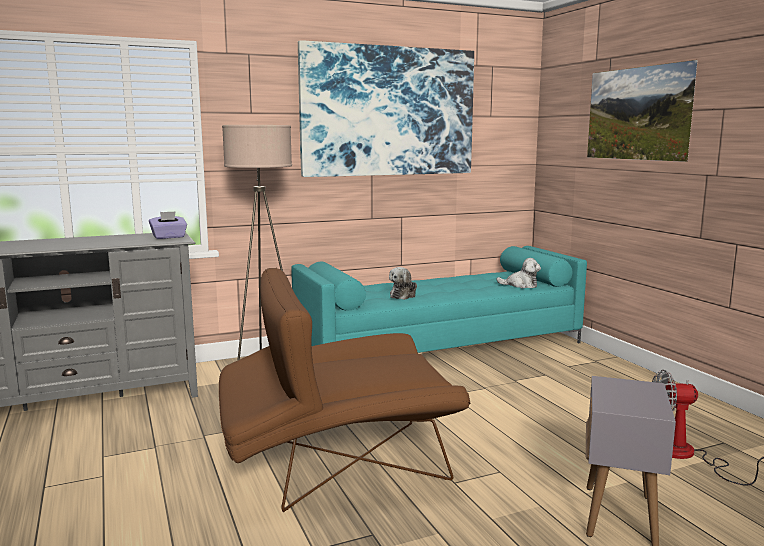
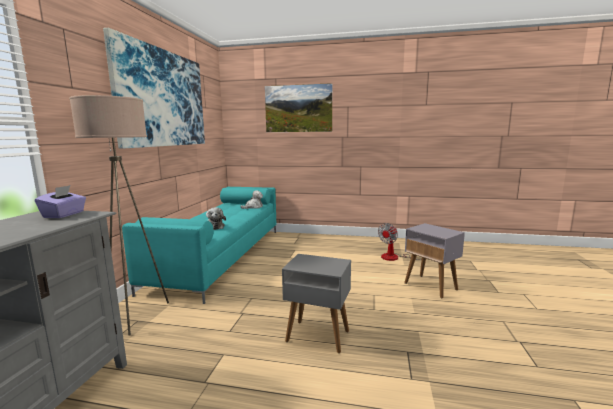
camera: 55 degrees left, 0 degrees up
(336, 462) = (317, 336): brown armchair -> grey side table

